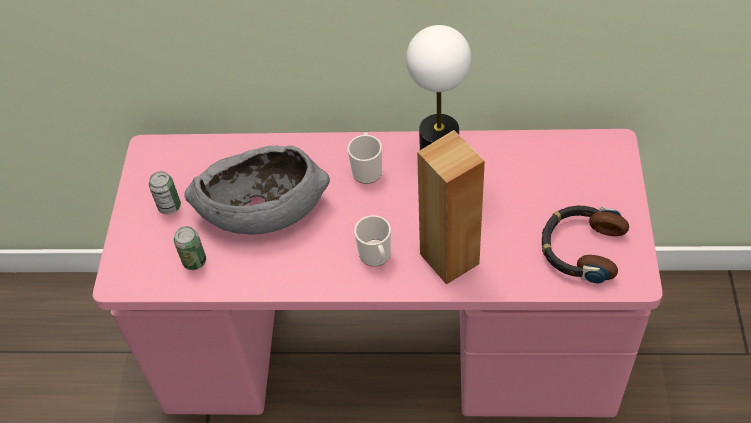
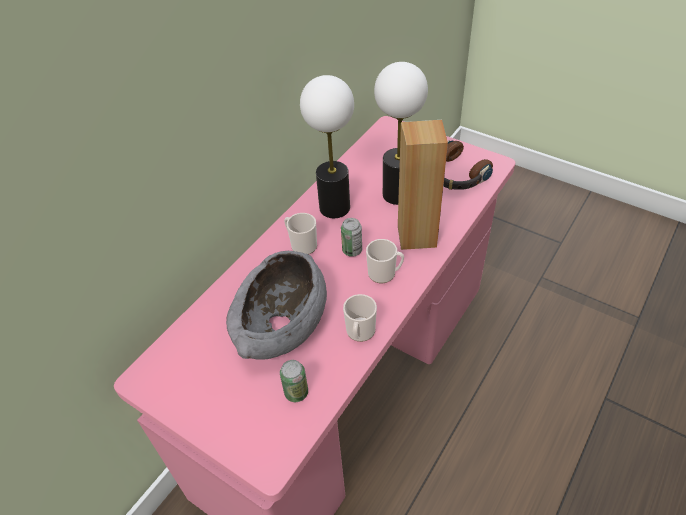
camera: 60 degrees left, 5 degrees down
(169, 206) = (221, 388): can -> can (352, 250)
(288, 274) = (360, 333): none -> mug
(502, 210) = (397, 194): none -> table lamp

